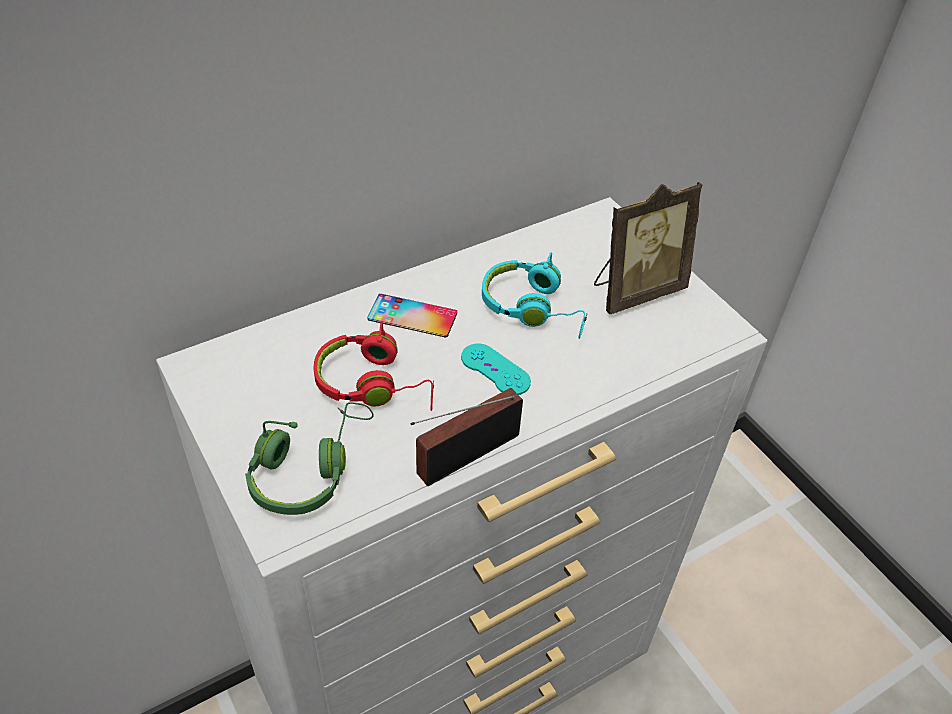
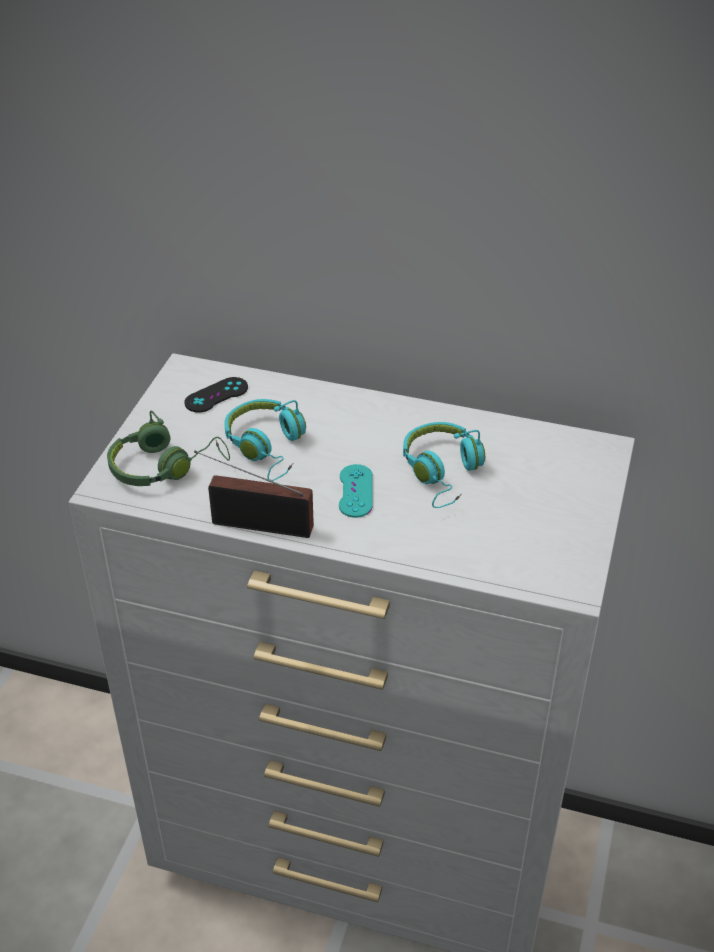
camera: 50 degrees right, 5 degrees down
(260, 370) = (216, 395): none -> black game controller
(375, 384) = (268, 447): red headphones -> turquoise headphones
(412, 316) = (352, 424): phone -> none
(635, 291) = (542, 512): picture frame -> none

